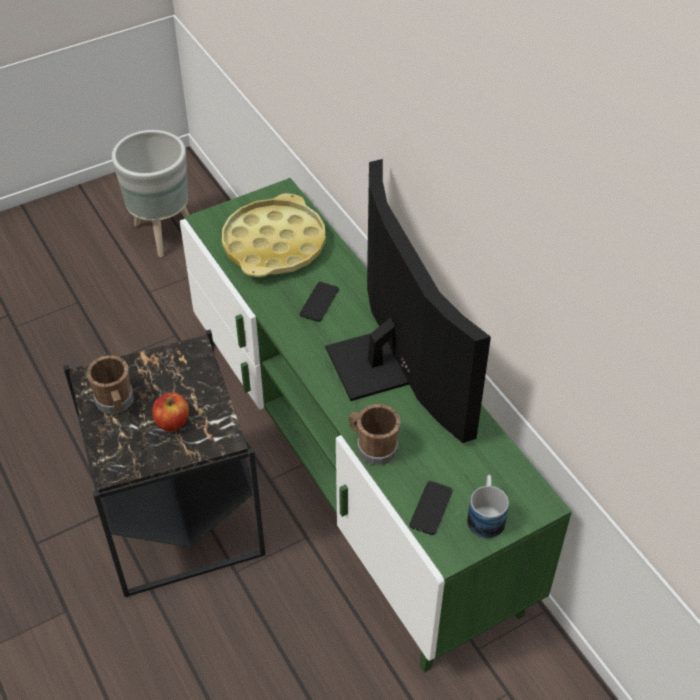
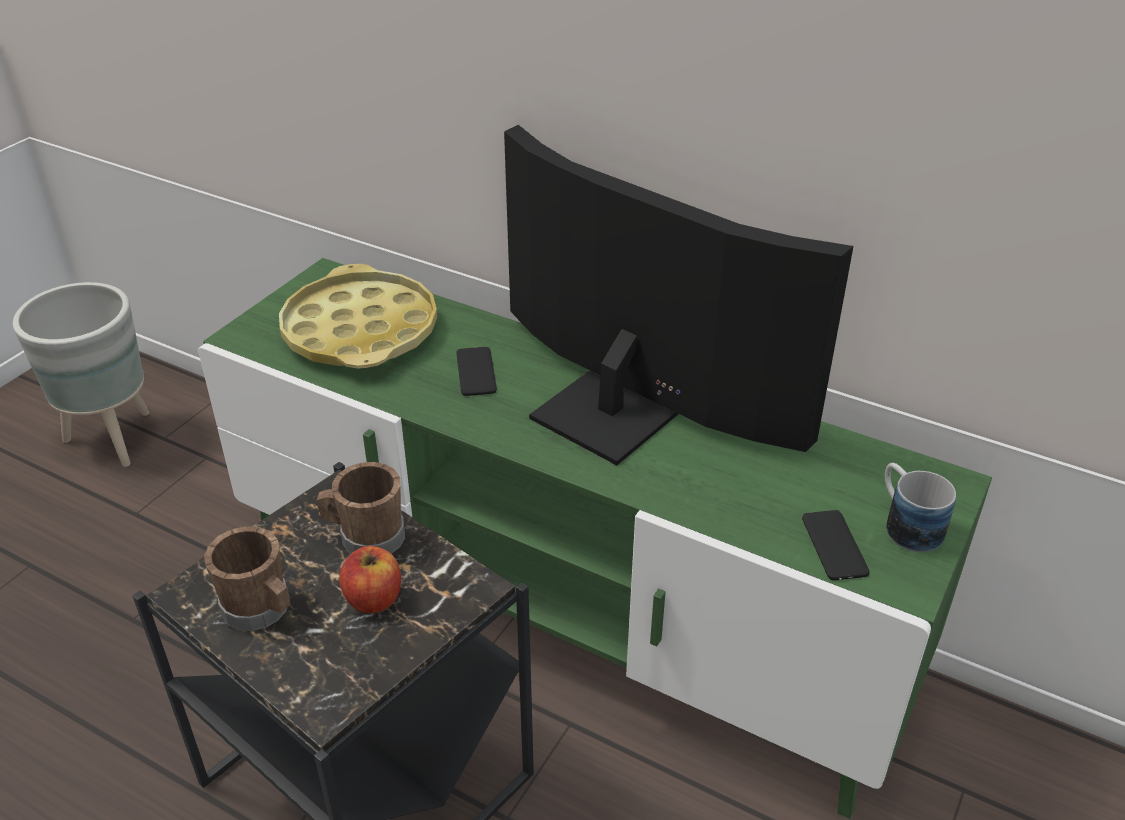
camera: 30 degrees left, 10 degrees down
(373, 447) = (694, 506): brown mug -> brown mug (365, 537)

